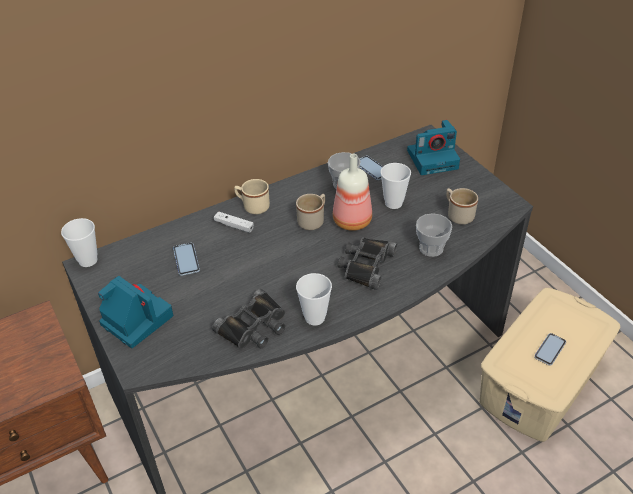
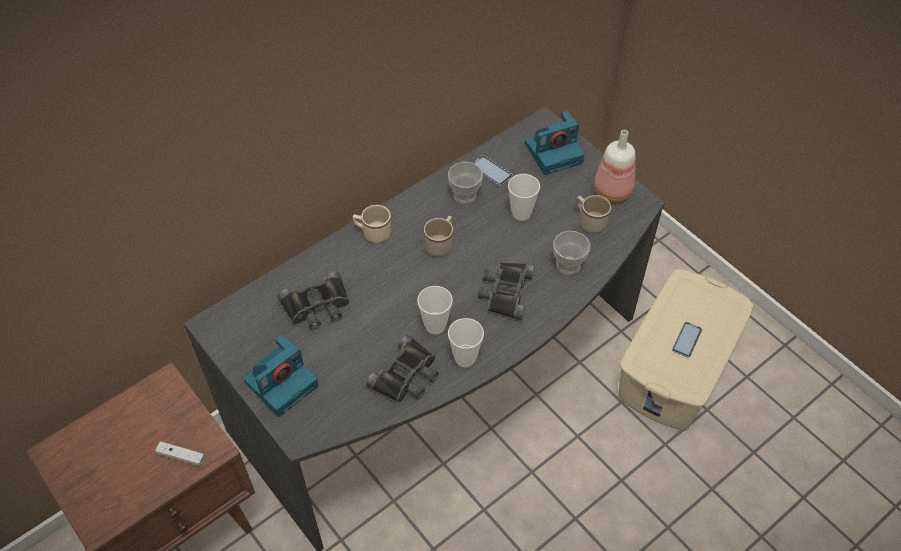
camera: 10 degrees left, 10 degrees up
(88, 260) = (211, 318): cup -> cup (435, 326)
(135, 319) = (282, 382): camera -> camera turned 105 degrees clockwise
(186, 260) = (317, 306): phone -> black binoculars
(234, 226) = (358, 259): white game controller -> white game controller (181, 456)
(353, 222) = (483, 241): bottle -> bottle (613, 191)

